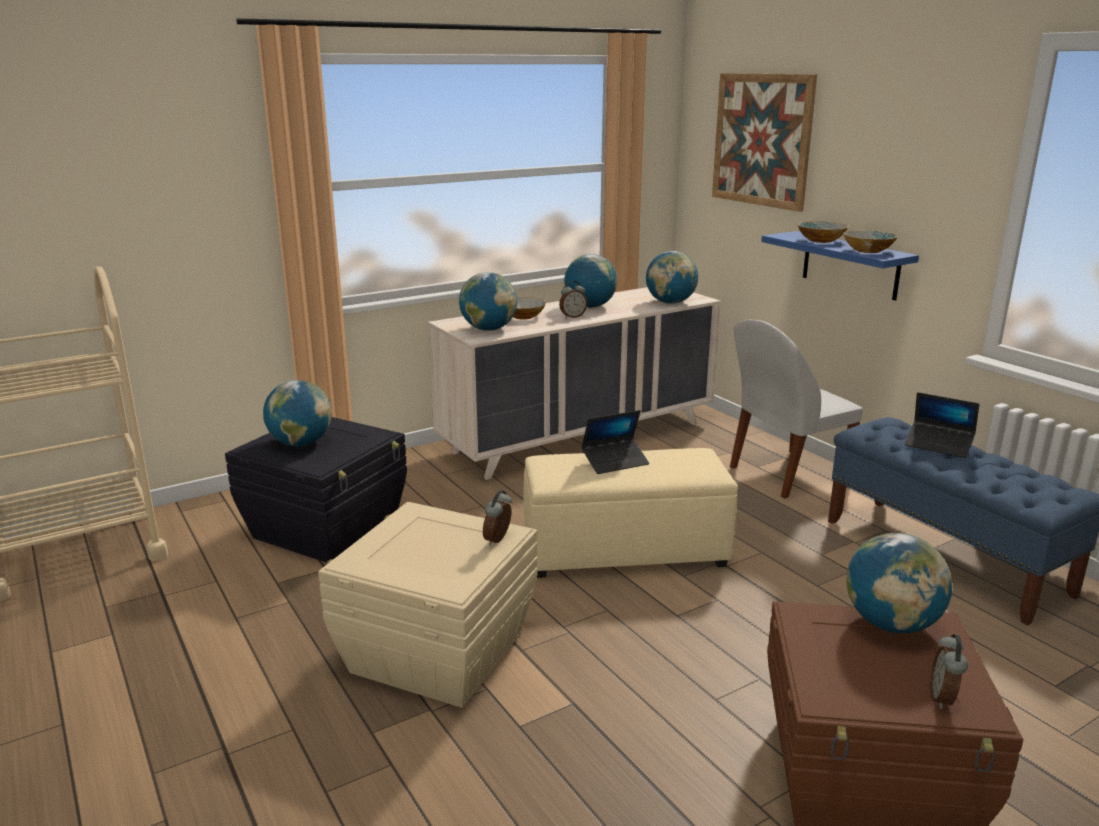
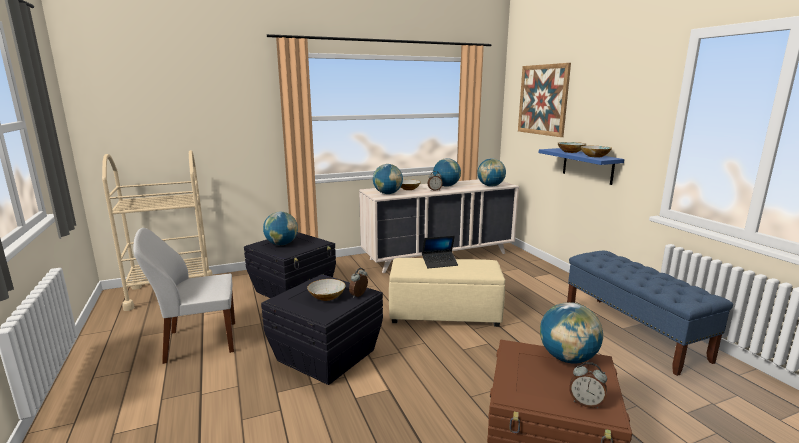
camera: 10 degrees right, 5 degrees down
(435, 652) = (325, 355): beige storage box -> black storage box
(439, 549) = (326, 297): none -> bowl
(785, 474) = (548, 282): white chair -> white chair (198, 342)
(939, 445) = (629, 266): laptop -> none
(943, 698) = (586, 403): alarm clock -> alarm clock turned 90 degrees counterclockwise

